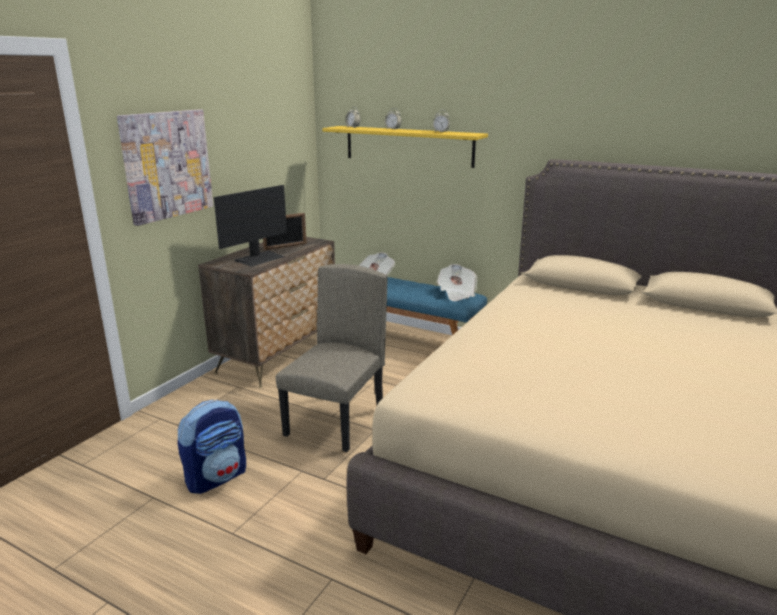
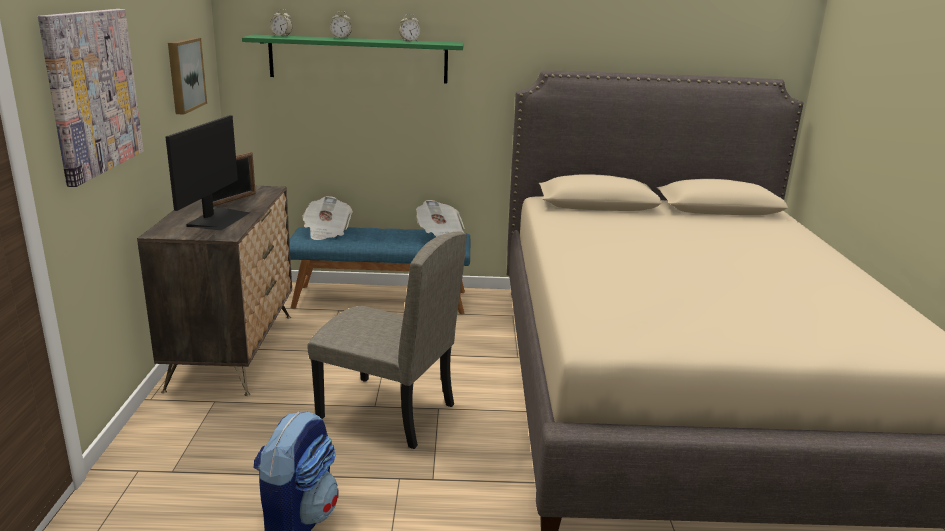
camera: 30 degrees left, 0 degrees up
(272, 154) = (184, 74): none -> picture
(336, 422) = (386, 412): beige chair -> beige chair turned 120 degrees clockwise
(408, 146) = (358, 59): yellow shelf -> green shelf

